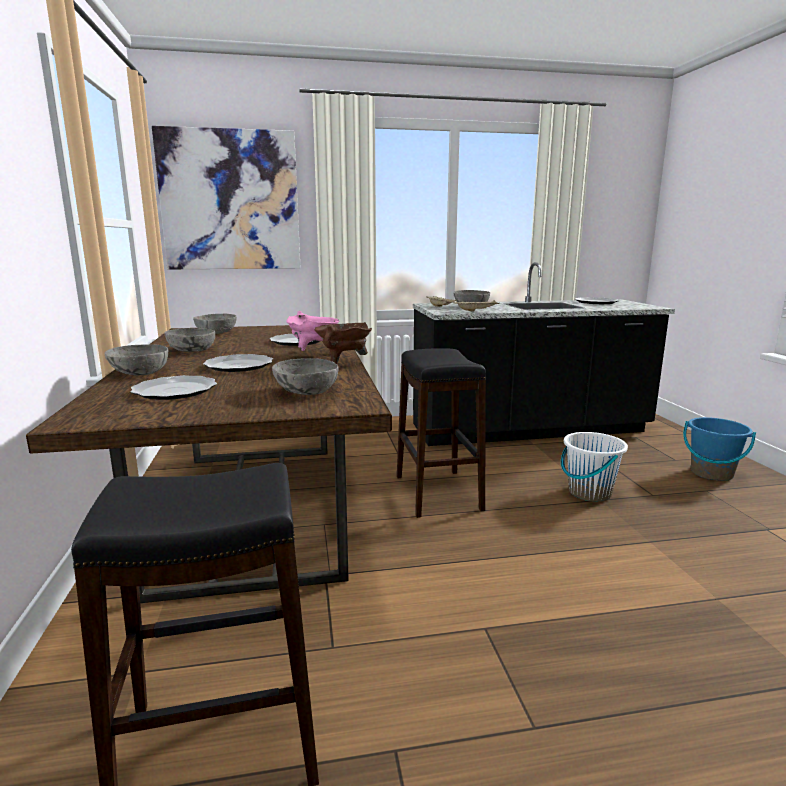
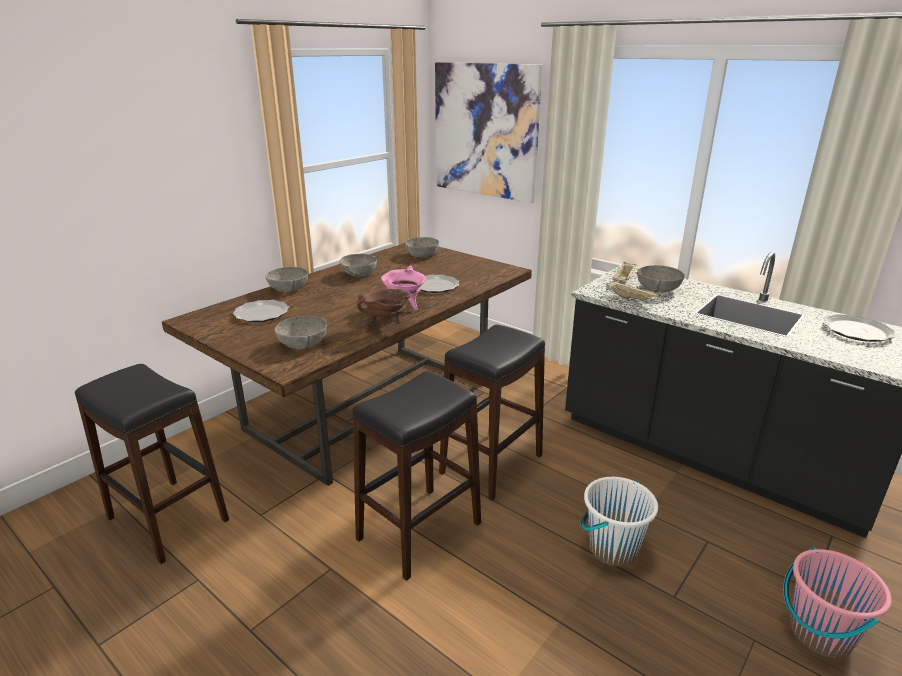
camera: 50 degrees right, 10 degrees up
(238, 366) = (338, 301): plate -> none
(485, 557) = (419, 531): none -> black stool
(711, 473) = (819, 634): blue bucket -> pink bucket

